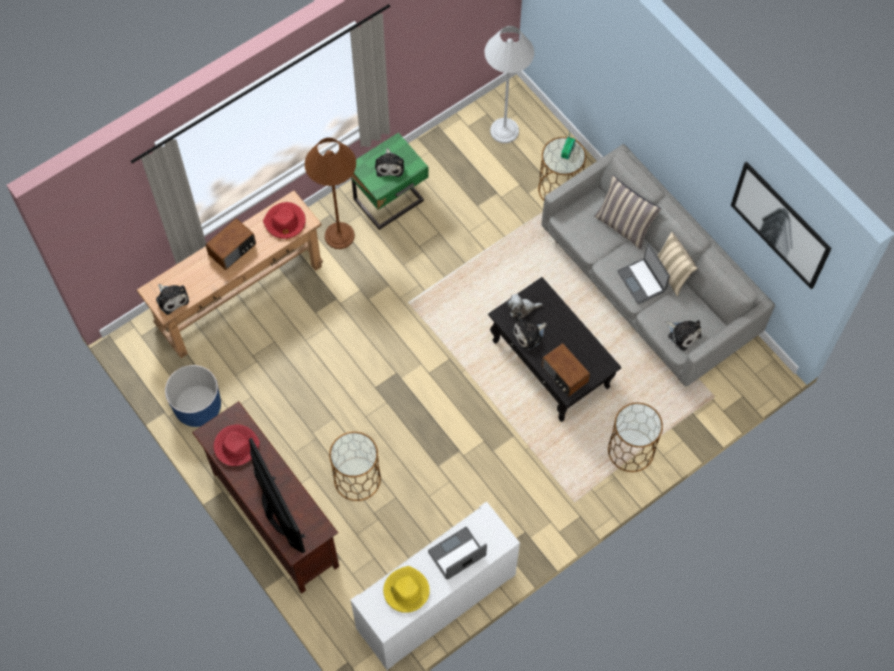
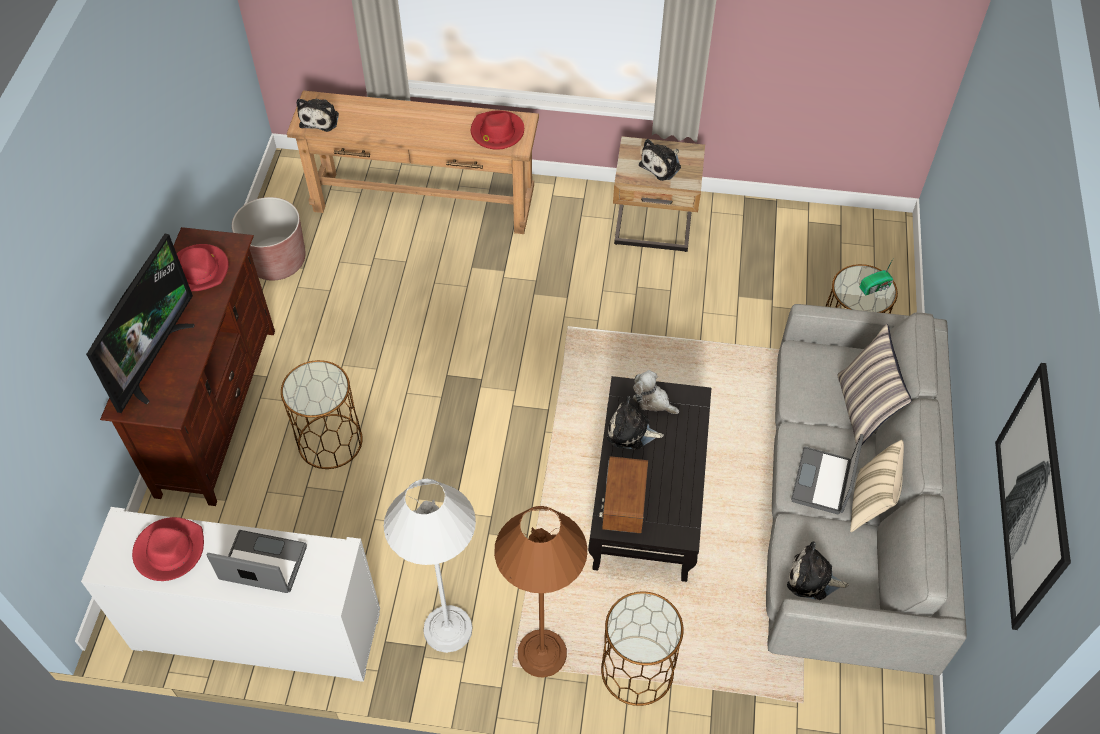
camera: 45 degrees right, 10 degrees down
(198, 407) = (276, 261): blue planter -> brown planter
(233, 250) = (422, 120): radio -> none
(339, 236) = (571, 221): brown floor lamp -> brown floor lamp (542, 653)
(390, 202) = (653, 229): green nightstand -> beige nightstand
(406, 590) = (169, 550): yellow hat -> red hat
(504, 131) = (843, 252): white floor lamp -> white floor lamp (448, 629)
(683, 334) = (812, 579): plush toy -> plush toy turned 105 degrees clockwise

